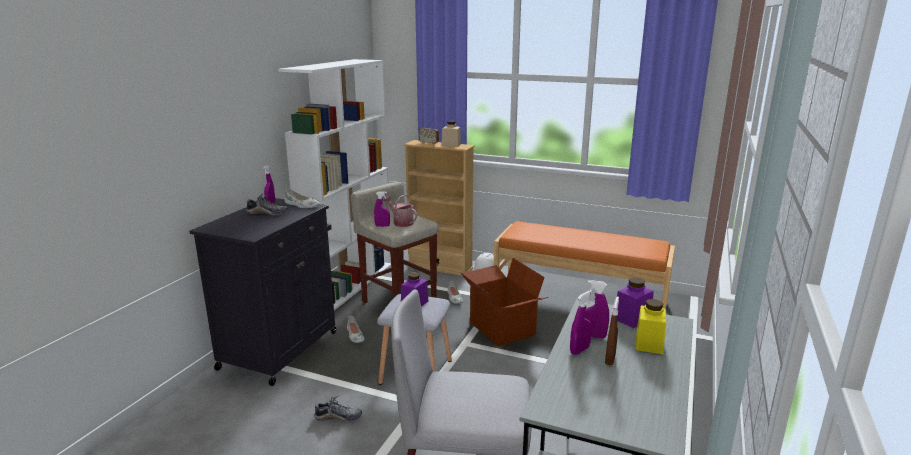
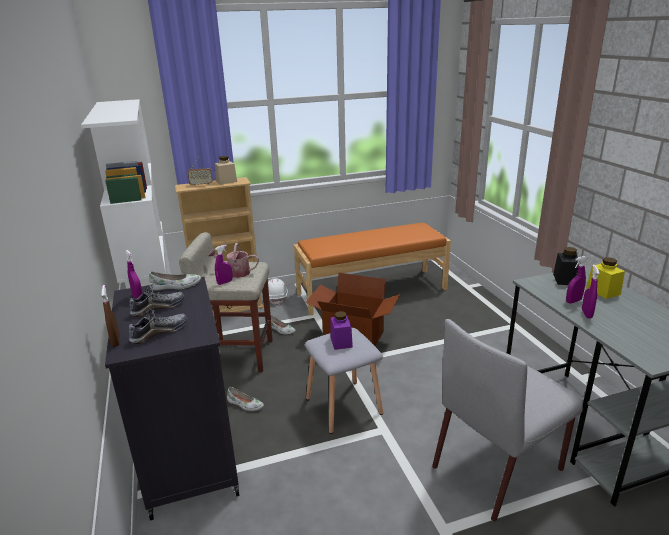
camera: 40 degrees left, 5 degrees up
(338, 417) = (341, 481): shoe -> shoe (159, 332)
(610, 359) = (609, 311): brown spray bottle -> brown spray bottle (115, 341)
(632, 318) = (565, 279): purple jar -> black jar

